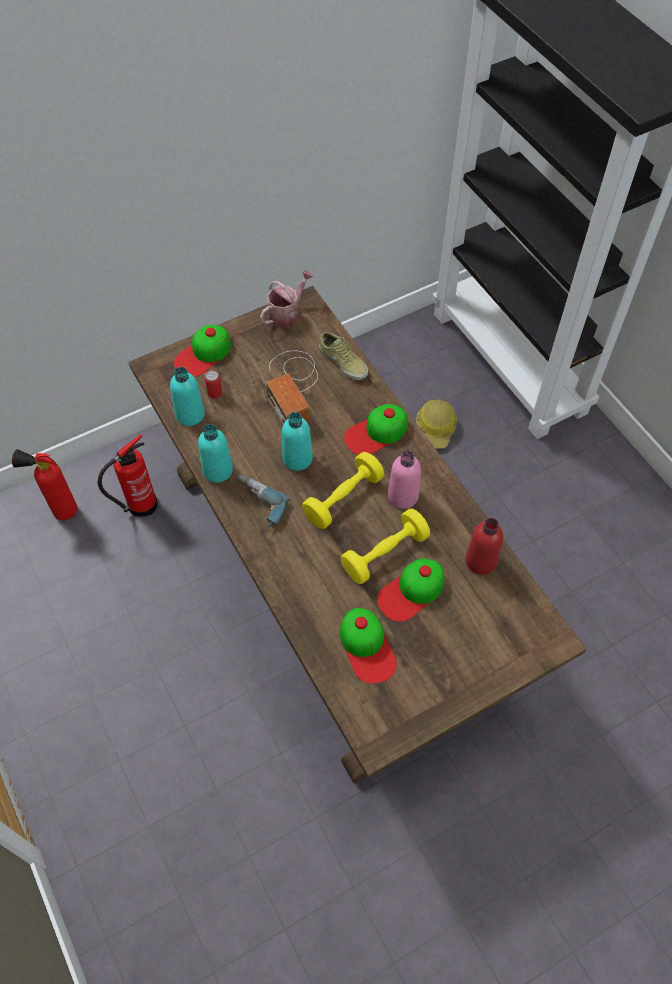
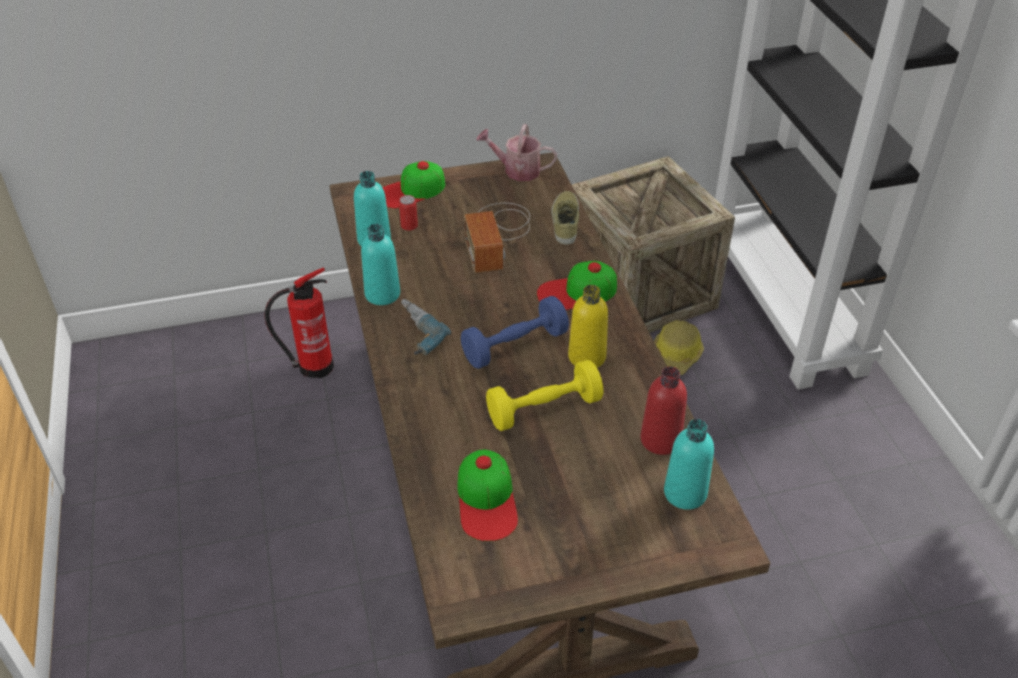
camera: 15 degrees right, 15 degrees down
(60, 510) = (226, 355): fire extinguisher -> none
(287, 313) = (517, 170): watering can -> watering can turned 135 degrees counterclockwise
(297, 458) = (476, 299): turquoise bottle -> turquoise bottle (685, 493)
(343, 498) = (515, 346): yellow dumbbell -> blue dumbbell
(344, 361) = (564, 222): beige shoe -> beige shoe turned 150 degrees counterclockwise
(390, 371) = (640, 291): none -> crate
(403, 496) = (587, 357): pink bottle -> yellow bottle
(411, 592) = (563, 454): cap -> none

